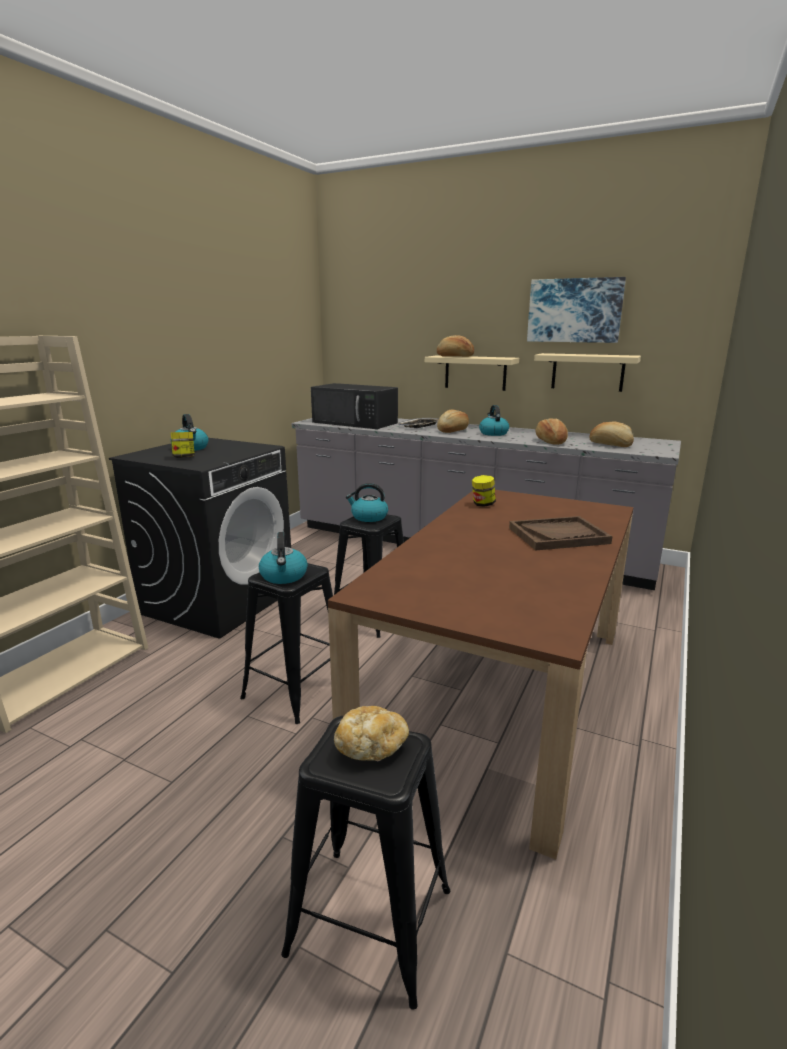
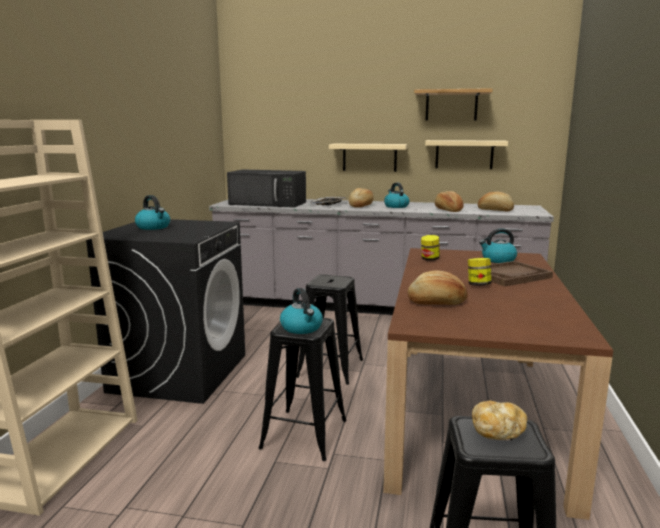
camera: 15 degrees left, 5 degrees down
(184, 458) = (160, 234): jar -> jar (478, 285)
(368, 517) = (327, 279): kettle -> kettle (498, 260)
(454, 356) = (353, 143): bread -> bread (437, 302)
(574, 310) = (451, 105): picture -> shelf

